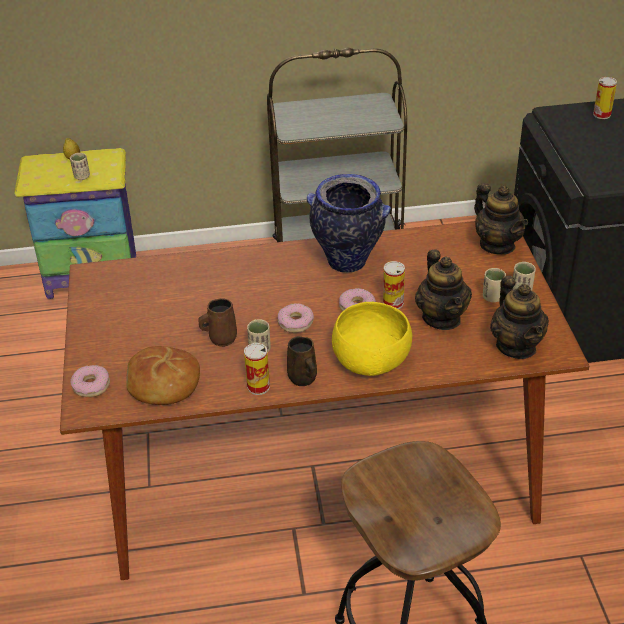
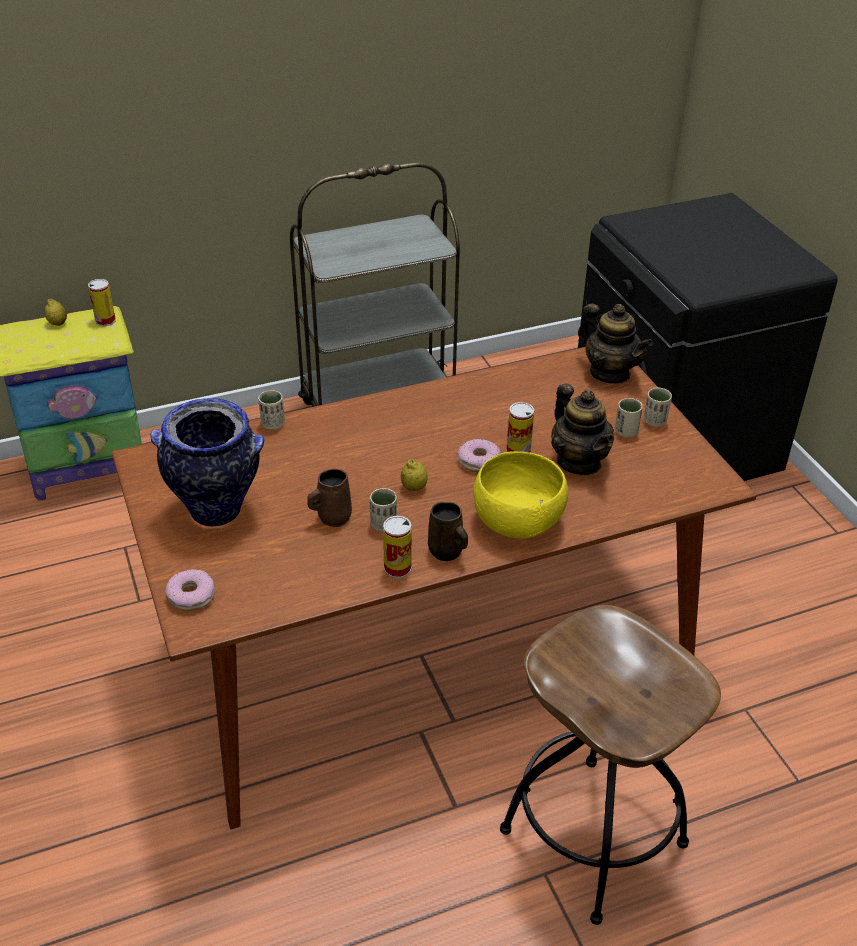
camera: 15 degrees left, 0 degrees up
(82, 176) = (77, 344): beige cup -> beige cup (273, 424)
(163, 385) = (281, 582): bread -> none
(295, 322) = (414, 488): donut -> lemon
(348, 262) = (450, 410): vase -> vase (217, 511)
(516, 346) = (672, 483): teapot -> none
(602, 114) = (677, 219): can -> can (105, 320)

